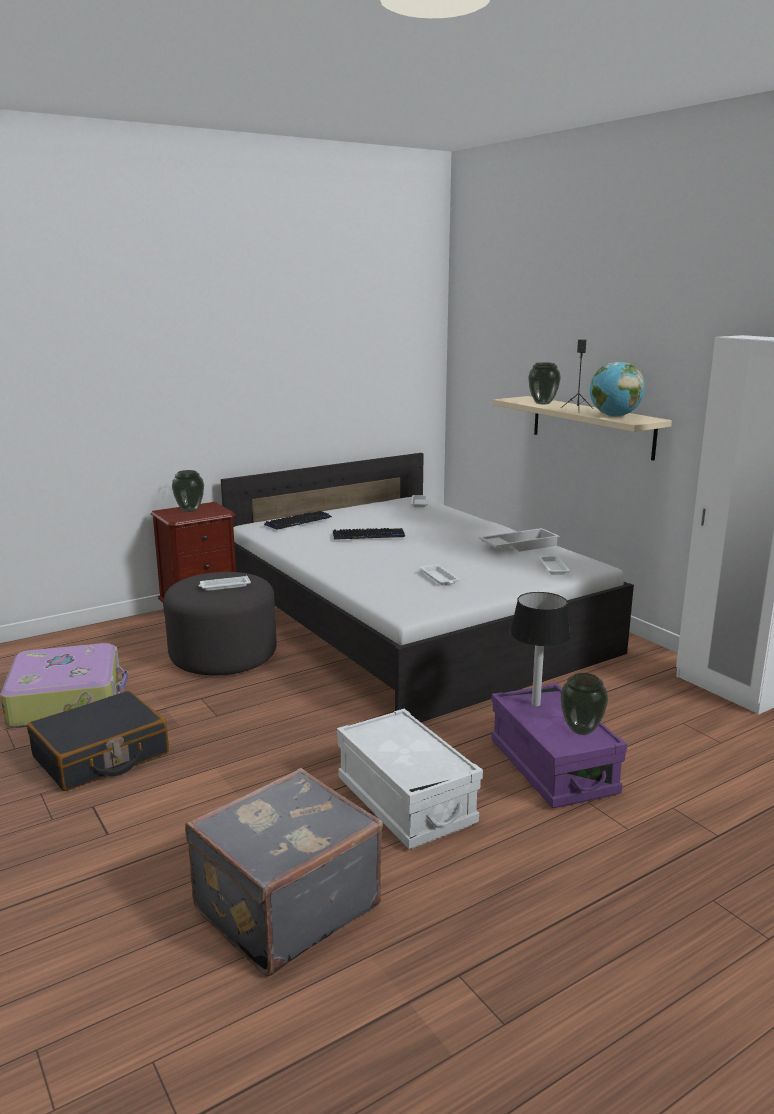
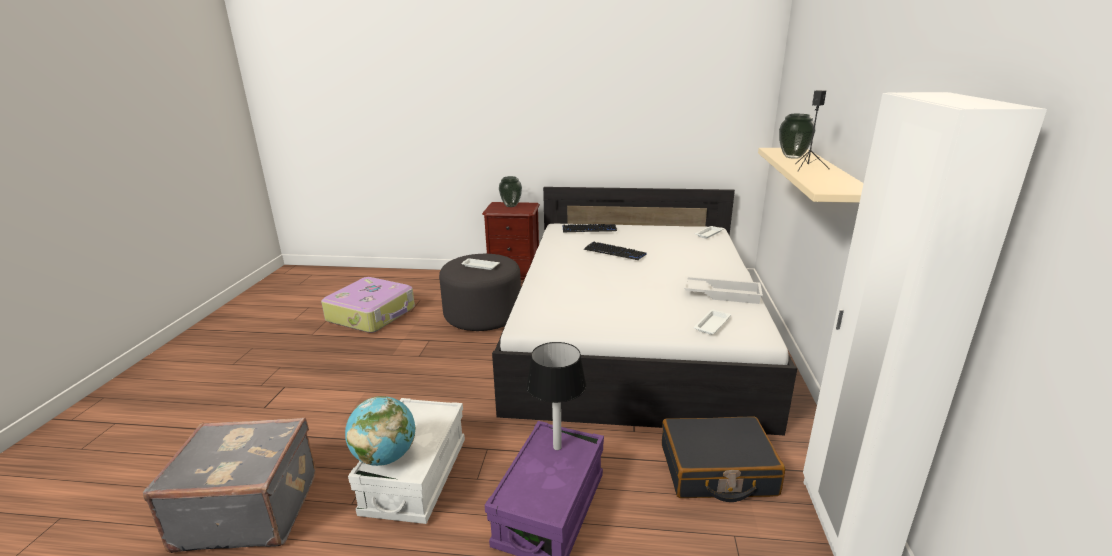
camera: 40 degrees right, 5 degrees up
(101, 756) = (333, 357): black suitcase -> black suitcase (717, 470)
(439, 578) = (599, 304): white tray -> none
(582, 731) = (550, 492): vase -> none
(614, 416) = (823, 180): globe -> globe (385, 457)

